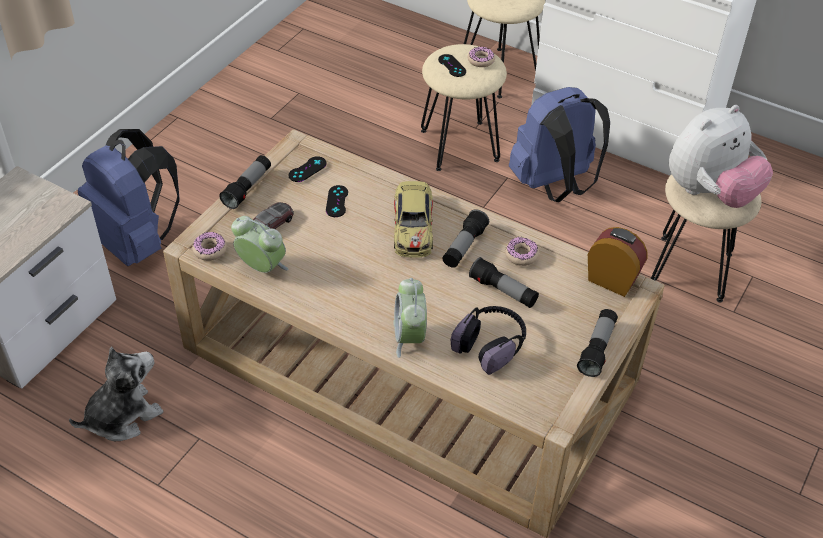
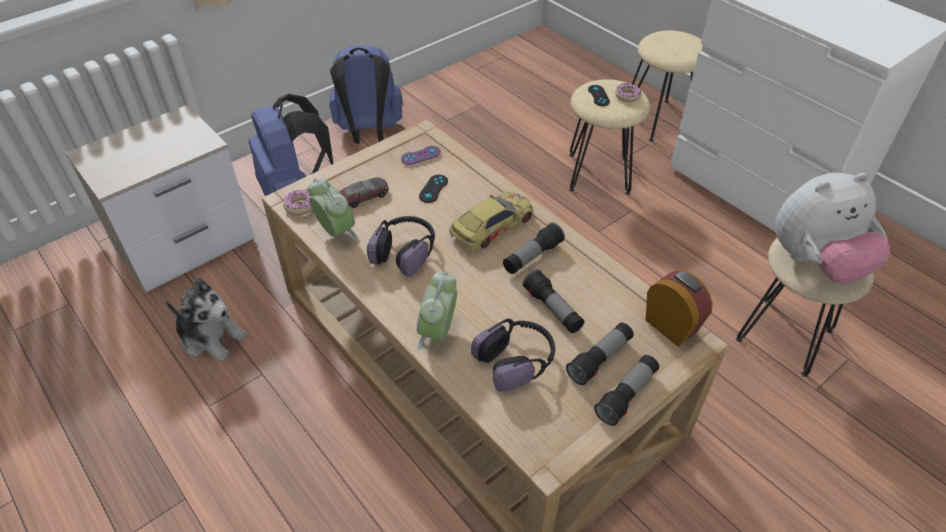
camera: 20 degrees right, 0 degrees up
(123, 416) = (211, 337): plush toy -> plush toy turned 45 degrees clockwise
(247, 188) = (361, 161): flashlight -> flashlight (600, 359)
(307, 169) = (421, 155): black game controller -> purple game controller
(340, 271) = (405, 252): none -> headphones
(413, 225) = (492, 225): toy car -> toy car turned 150 degrees counterclockwise
(521, 255) = (586, 278): donut -> none
(554, 186) = (673, 227): blue backpack -> blue backpack (369, 133)

